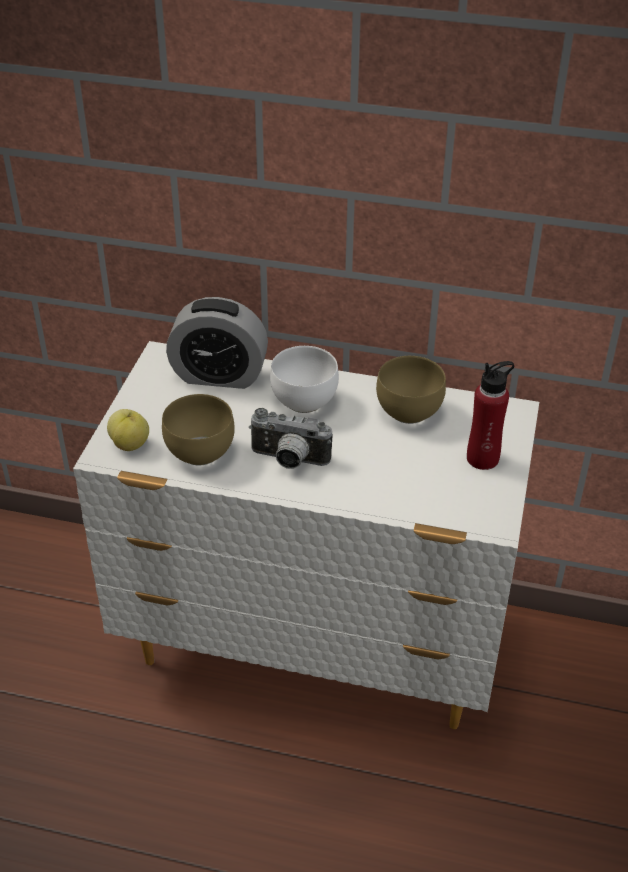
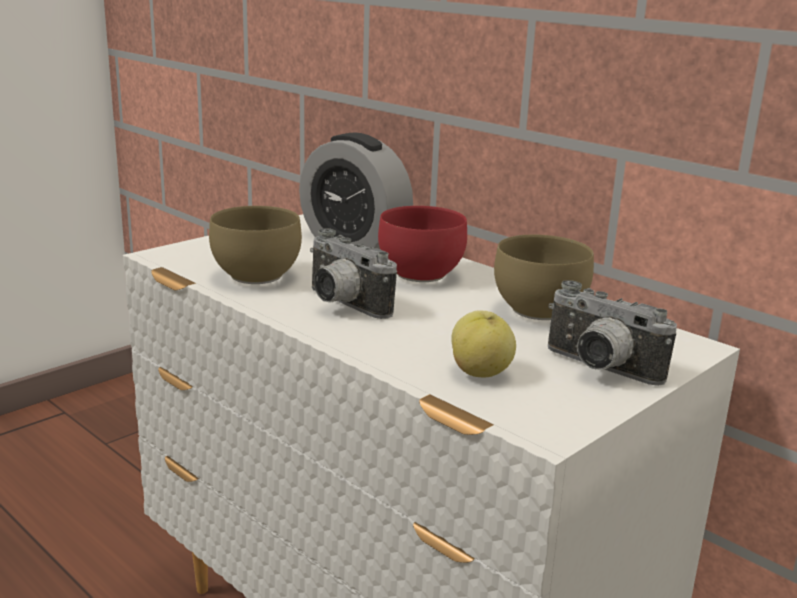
camera: 30 degrees right, 20 degrees down
(130, 444) = (199, 255): apple -> apple (481, 372)
(306, 400) = (423, 274): white bowl -> red bowl
(483, 458) = (597, 369): red bottle -> camera

